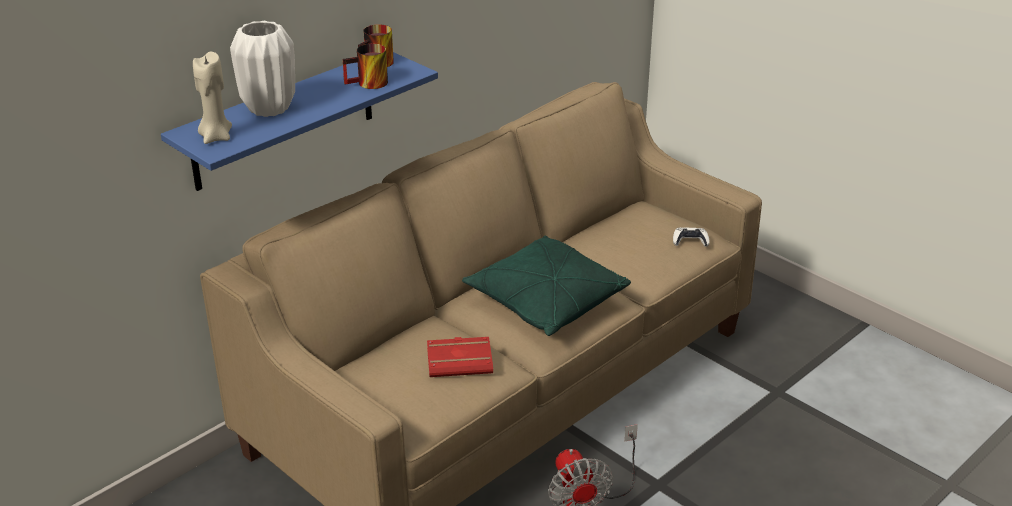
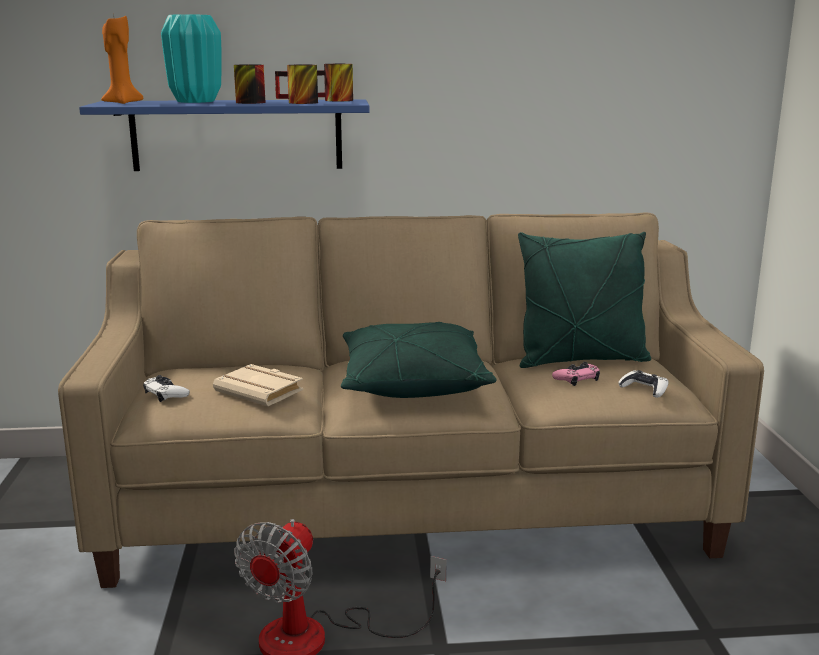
camera: 40 degrees right, 15 degrees down
(216, 137) = (122, 103): beige candle -> orange candle
(268, 108) = (195, 101): white vase -> turquoise vase
(321, 95) = (248, 102): none -> mug
(396, 398) = (165, 393): none -> white game controller
(461, 361) = (262, 391): red book -> beige book
(611, 225) = (581, 360): none -> green pillow
(640, 249) = (577, 378): none -> pink game controller

